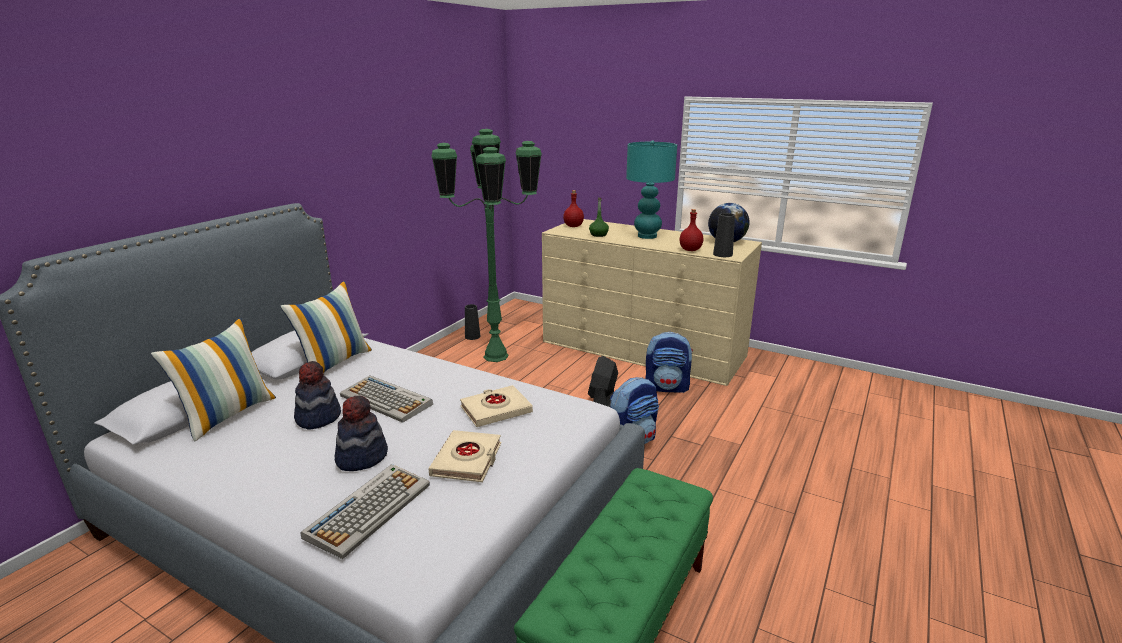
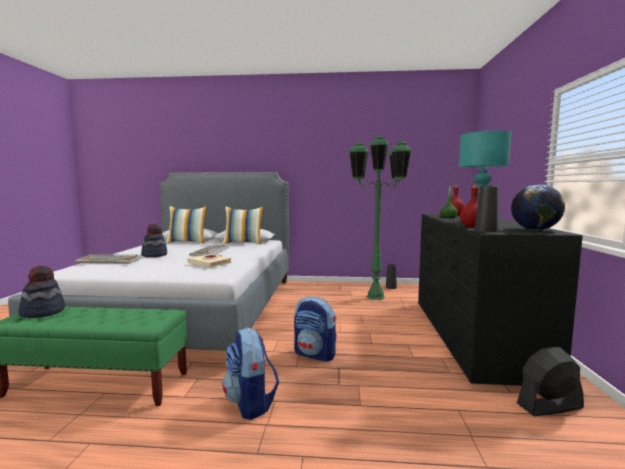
camera: 65 degrees right, 15 degrees down
(318, 417) = (189, 248): hat -> hat (43, 312)
(467, 460) = (154, 266): beige book -> none
(602, 403) = (358, 335): black fan -> black fan (549, 406)
(642, 349) = (472, 334): beige dresser -> black dresser
(667, 387) = (419, 354): backpack -> backpack (251, 403)

